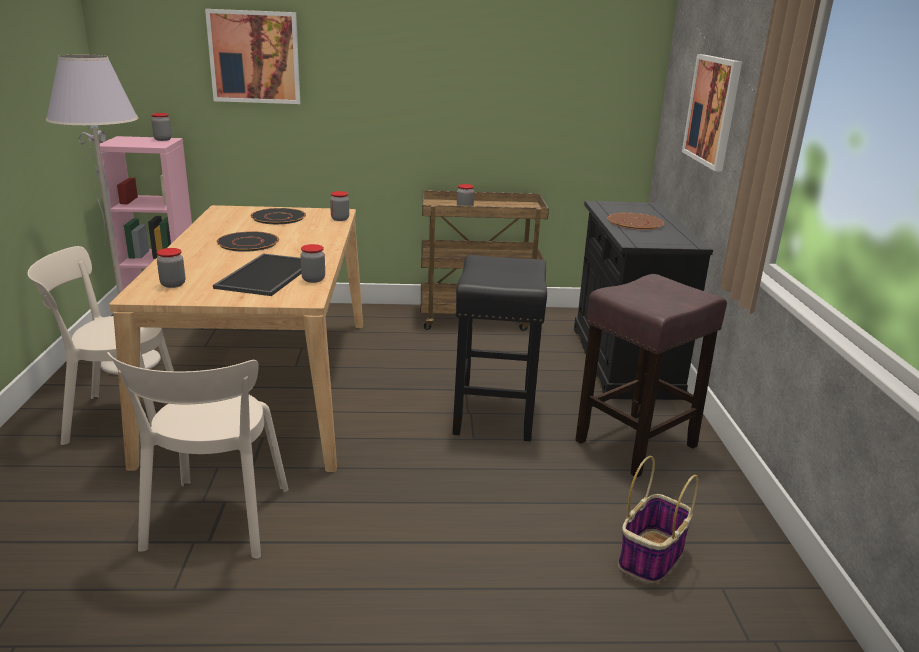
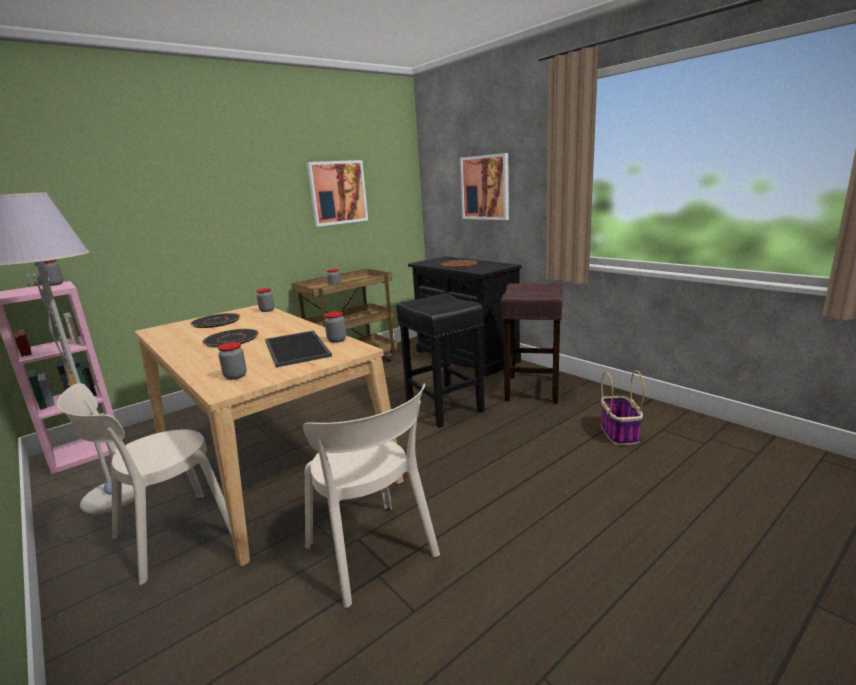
camera: 35 degrees left, 5 degrees down
(254, 57) = (130, 197): picture -> picture (338, 192)

